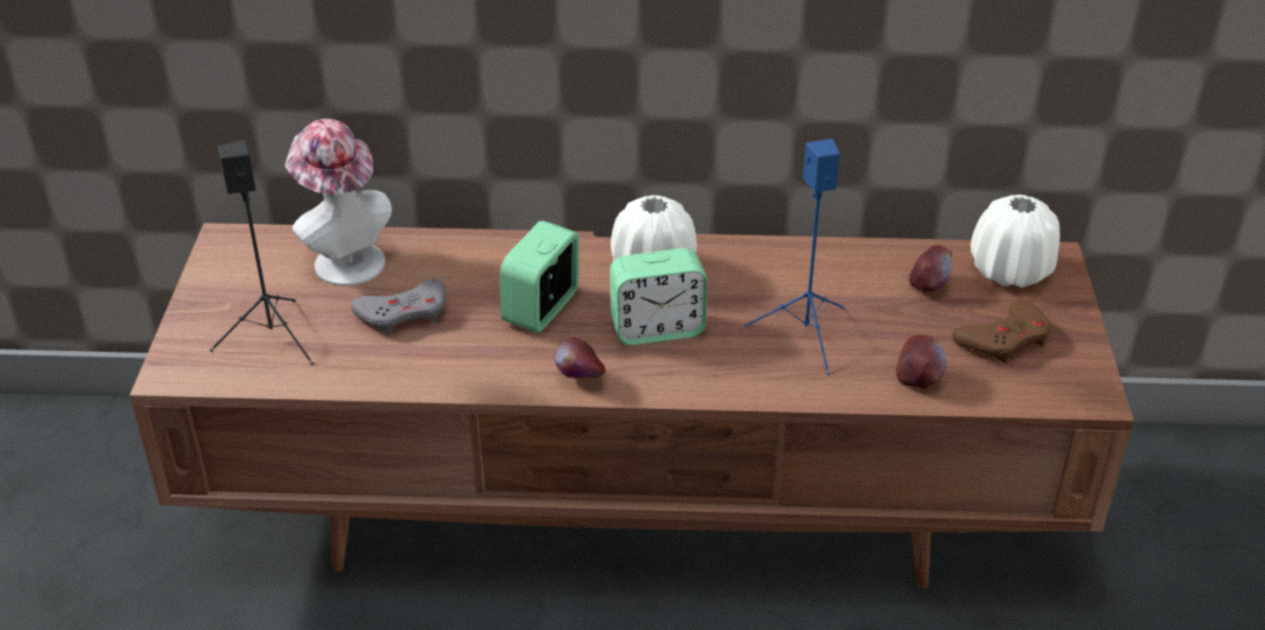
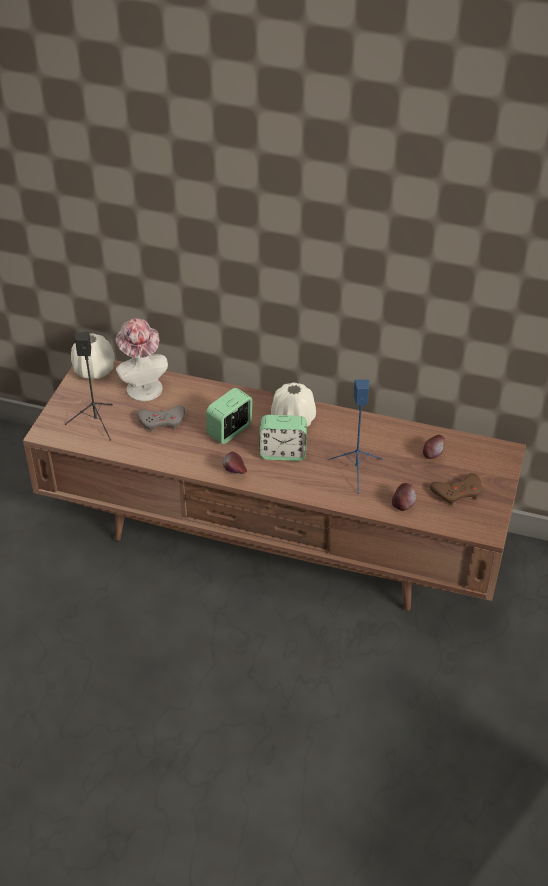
camera: 15 degrees right, 5 degrees up
(1010, 271) = (480, 455): white vase -> white vase (94, 371)

